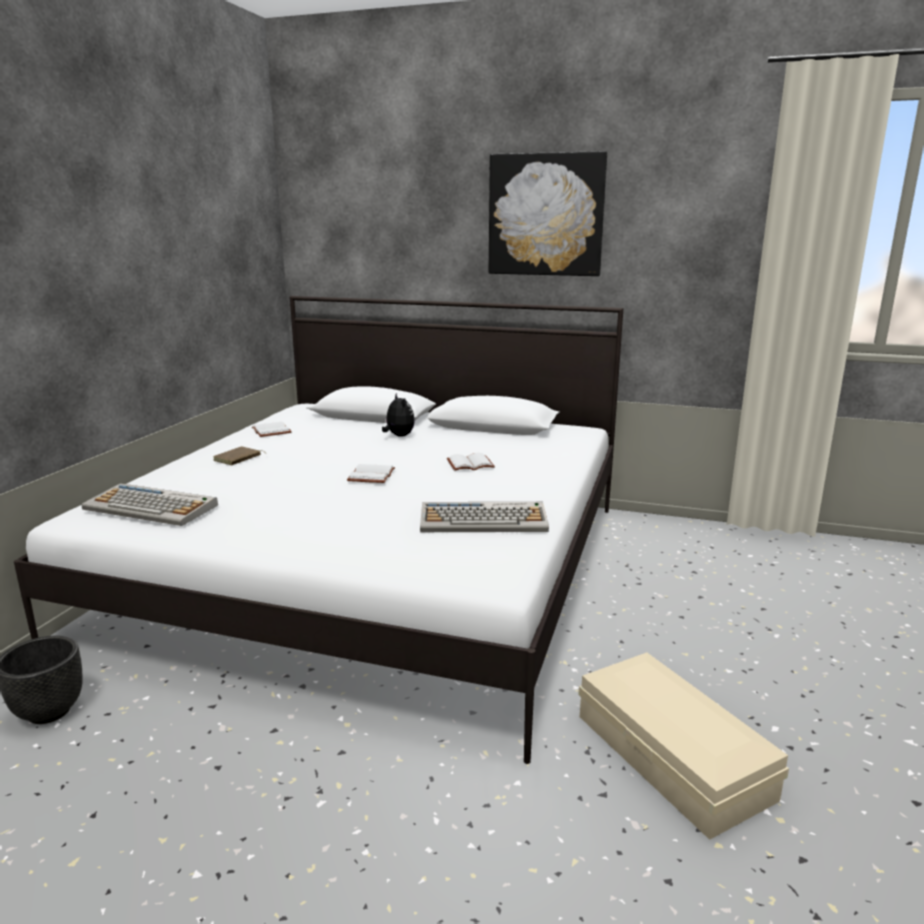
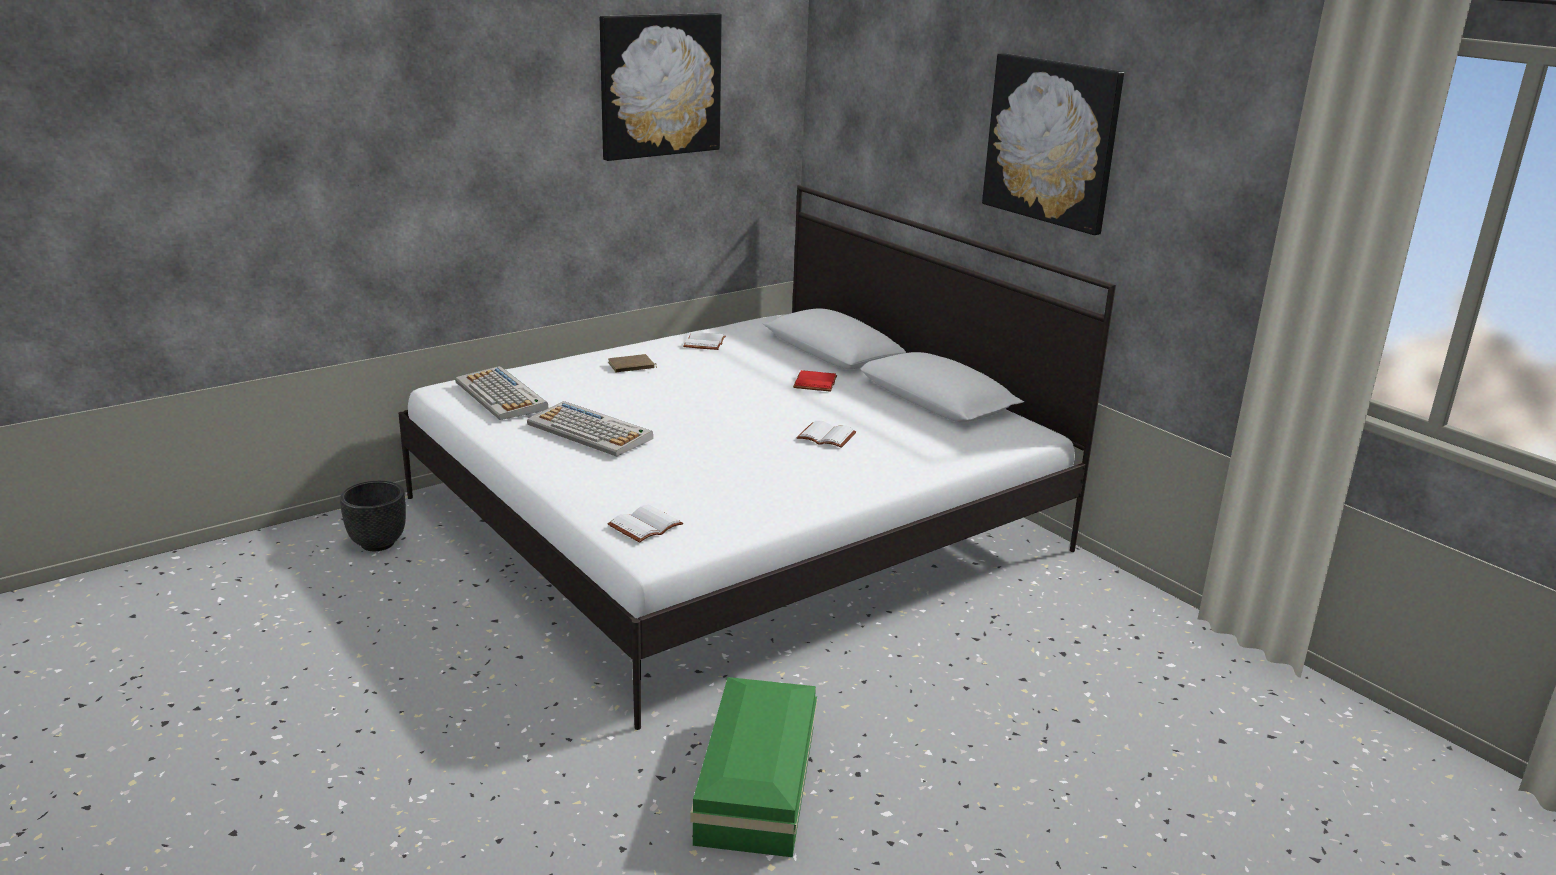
camera: 35 degrees right, 5 degrees up
(190, 203) = (660, 85): none -> picture
(370, 475) = (713, 419): white book -> white book (645, 525)
(398, 436) = (814, 382): plush toy -> red book
(484, 520) = (736, 497): keyboard -> keyboard (591, 431)
(671, 753) = (760, 781): beige storage box -> green storage box

